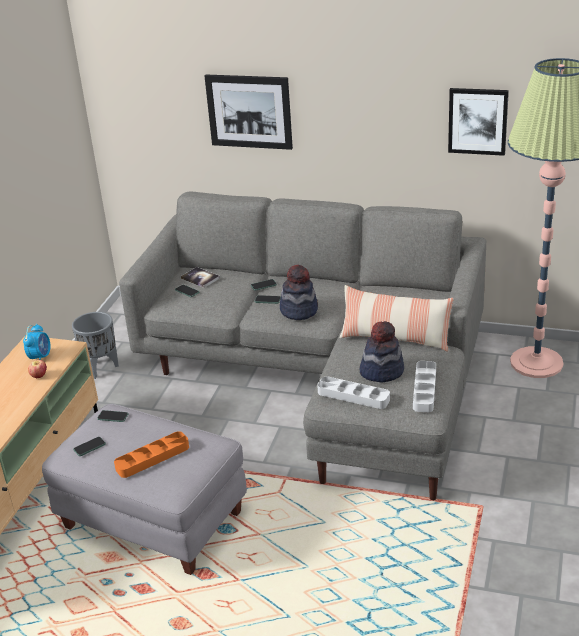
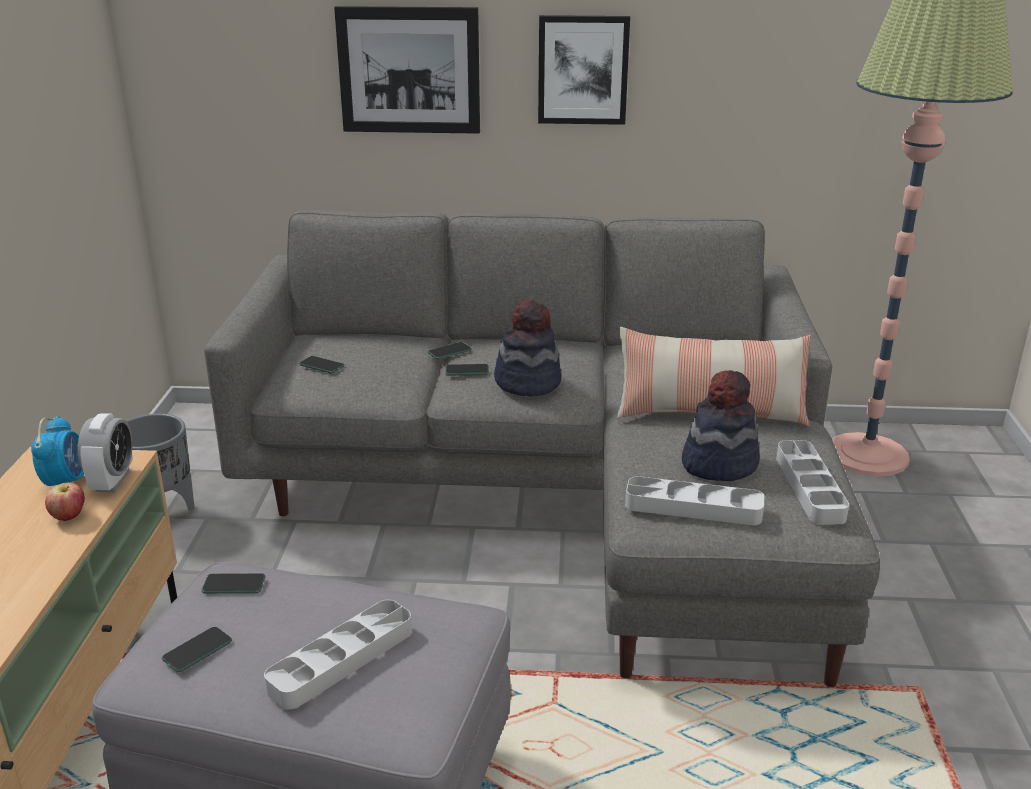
camera: 15 degrees left, 5 degrees down
(62, 358) = (112, 481): none -> alarm clock
(152, 458) = (341, 660): orange tray -> grey tray
(200, 278) = (338, 346): book -> none
(478, 121) = (785, 73): picture -> picture (583, 70)

